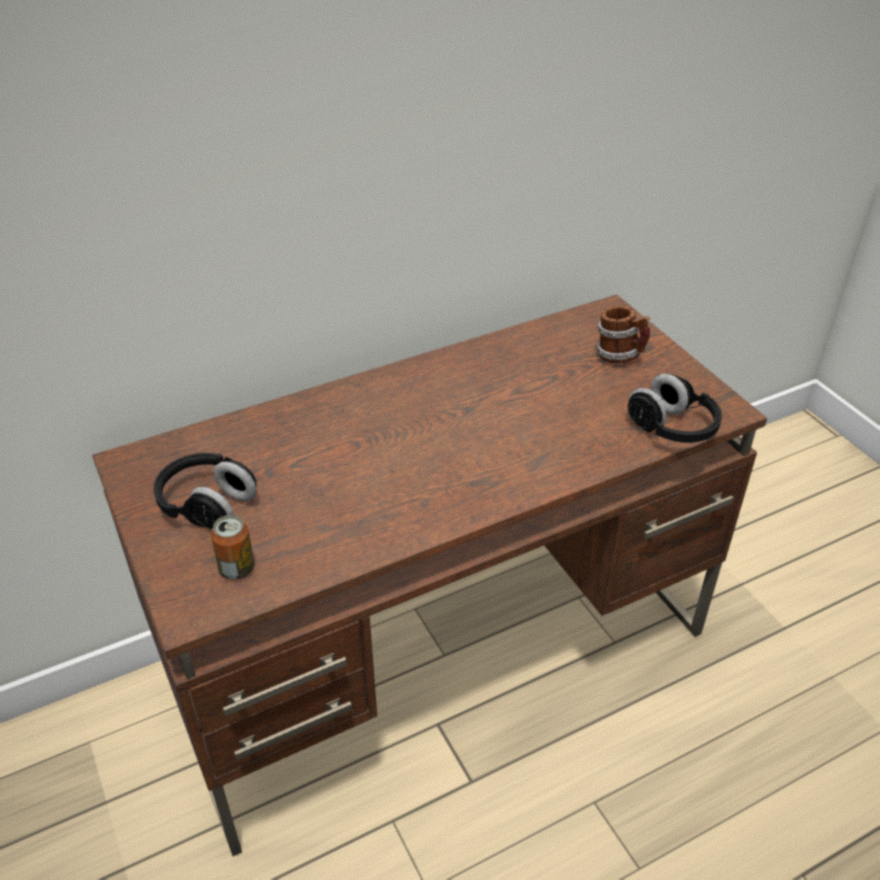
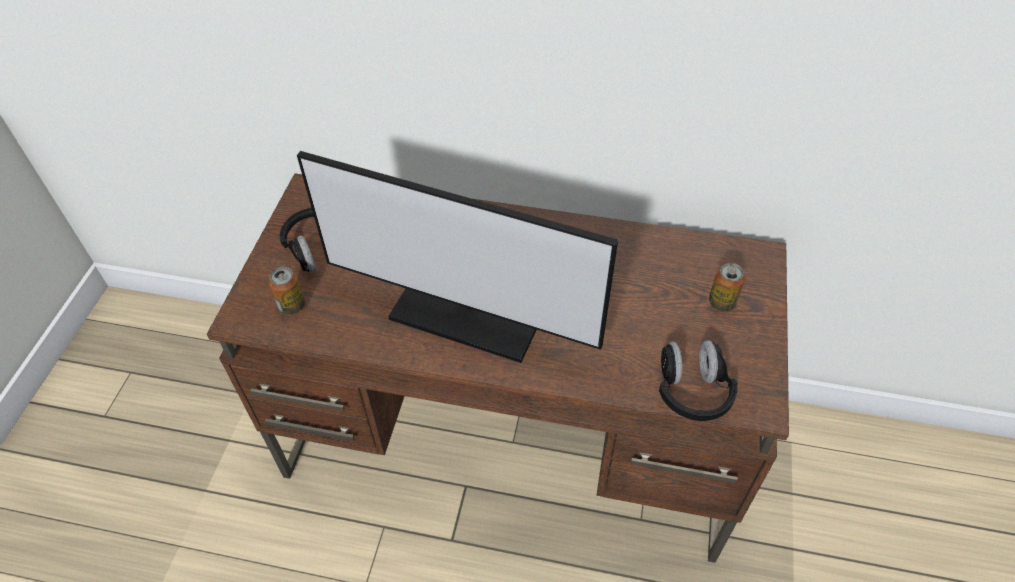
camera: 40 degrees right, 10 degrees up
(428, 478) = (467, 316): none -> monitor
(620, 356) = (722, 302): mug -> can

